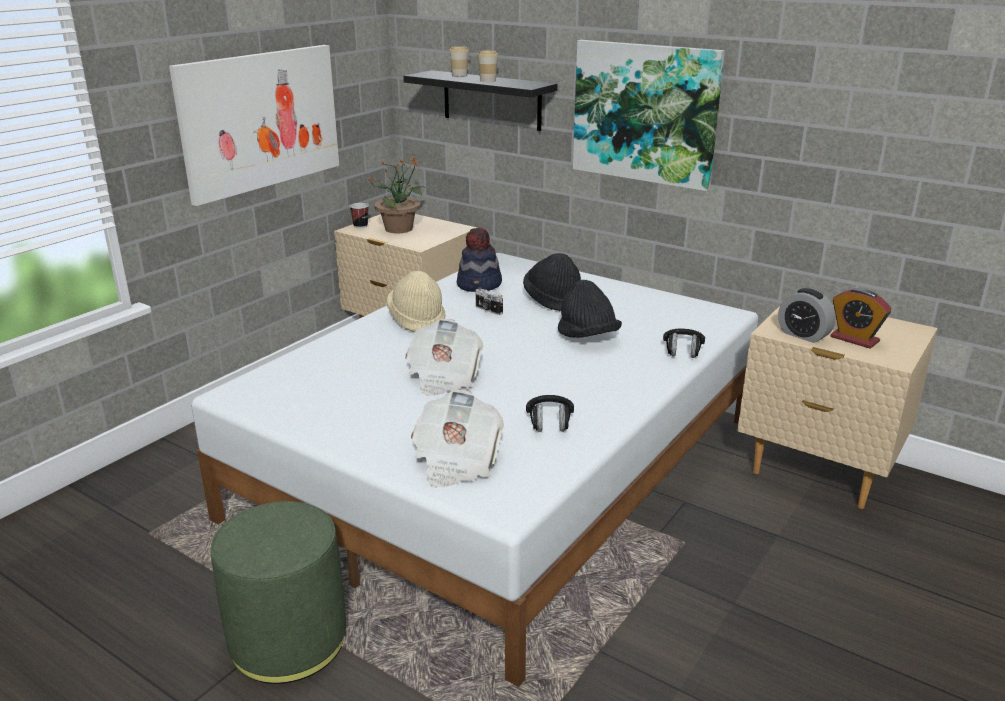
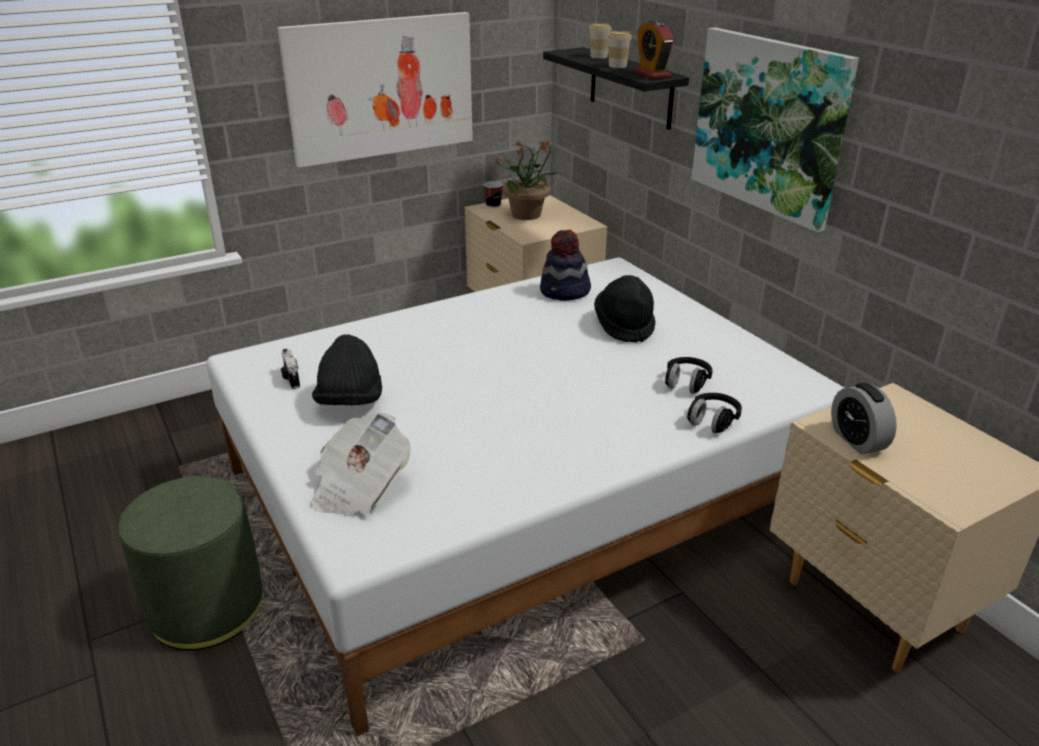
camera: 25 degrees right, 5 degrees up
(417, 320) = (468, 319): beige hat -> none
(443, 377) = (434, 389): newspaper -> none
(488, 310) = (547, 323): camera -> camera (291, 379)
(549, 423) = (487, 470): black headphones -> black headphones (686, 383)
(587, 337) = (620, 378): black hat -> black hat (350, 402)
(854, 339) = (922, 463): alarm clock -> alarm clock (652, 74)

